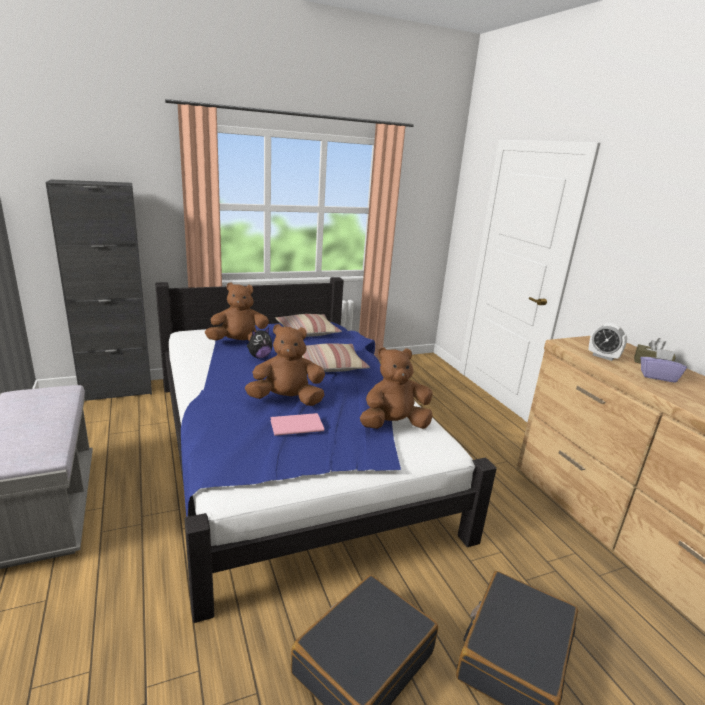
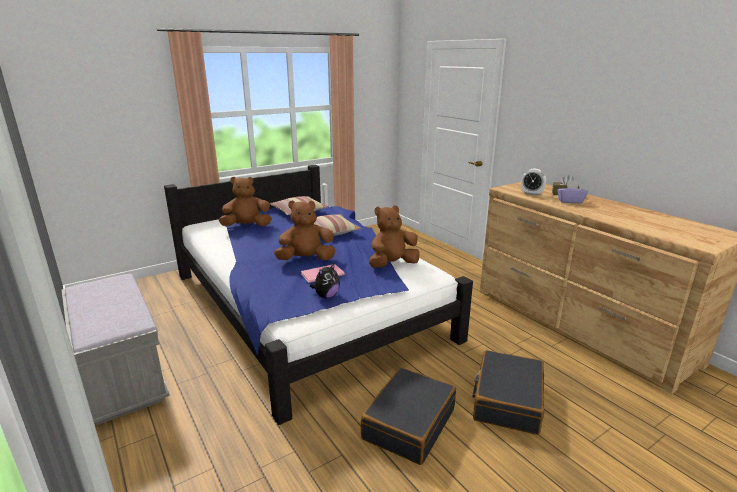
camera: 10 degrees left, 0 degrees up
(117, 391) = (139, 285): black cabinet -> none
(259, 357) = (269, 234): plush toy -> plush toy (326, 296)

